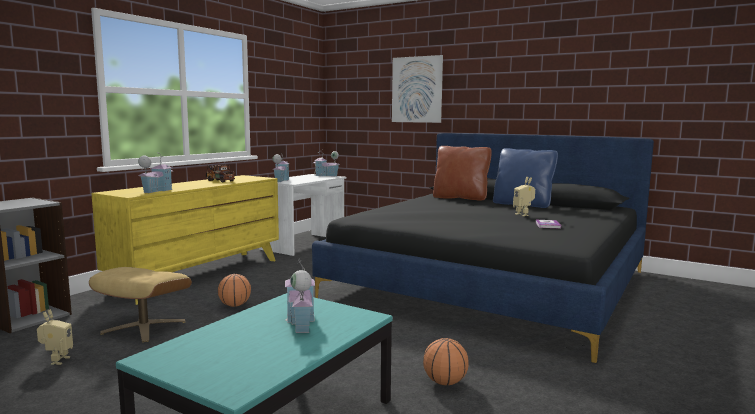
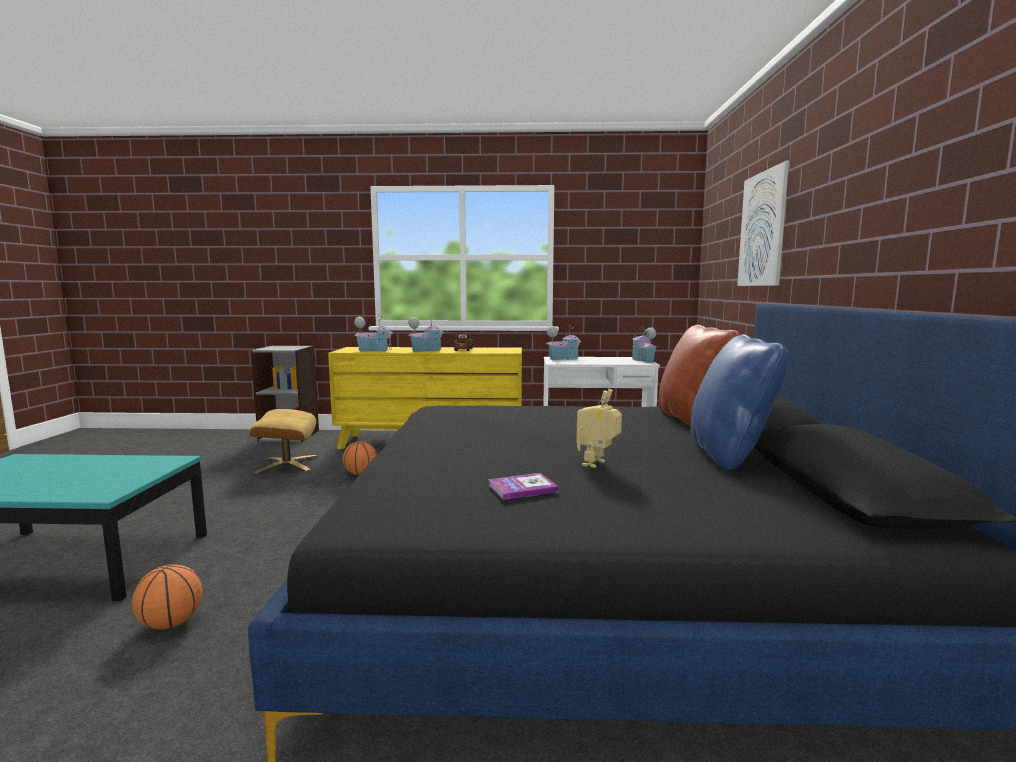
camera: 60 degrees right, 0 degrees up
(57, 360) = (210, 465): toy robot -> none
(300, 322) = (90, 476): toy house -> toy house (425, 350)

